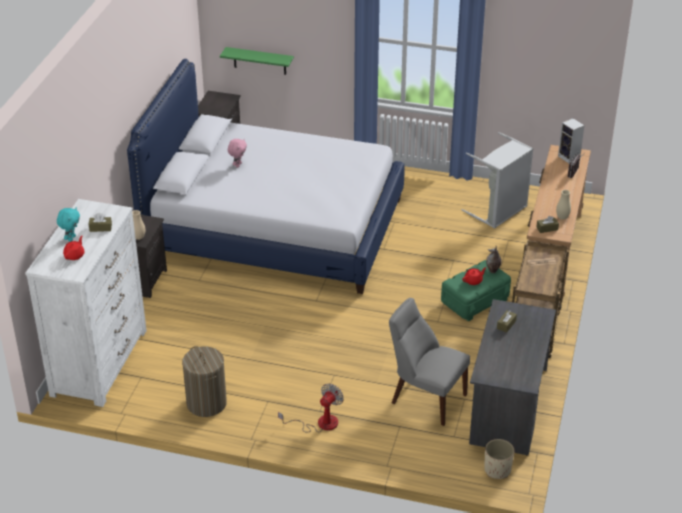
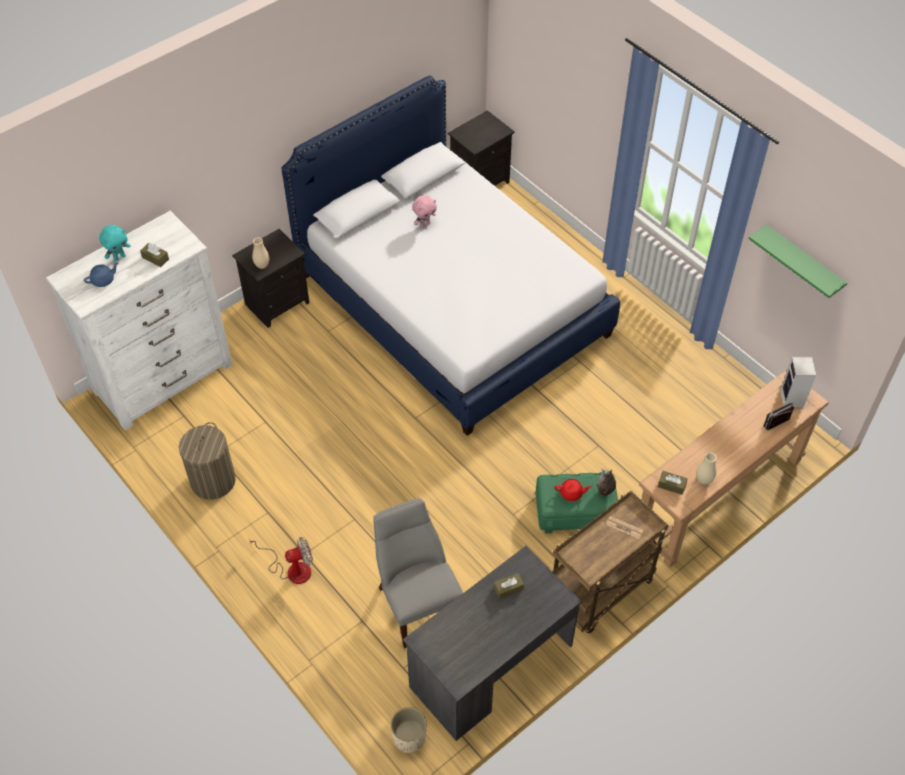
camera: 35 degrees right, 15 degrees up
(74, 255) = (103, 280): red teapot -> blue teapot
(259, 61) = (536, 104): green shelf -> green shelf (802, 264)
(499, 212) = (706, 409): grey laundry basket -> none

